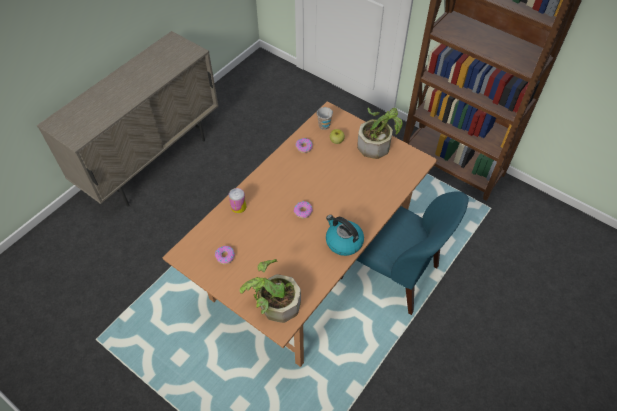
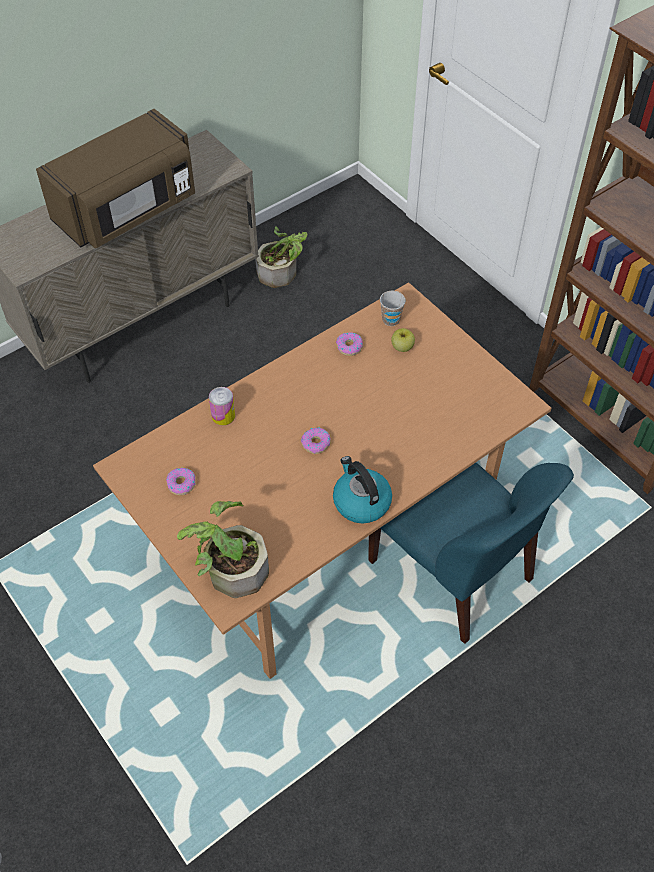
camera: 15 degrees right, 0 degrees up
(136, 89) = (128, 210): none -> brown microwave
(377, 143) = (464, 364): potted plant -> potted plant (282, 271)

